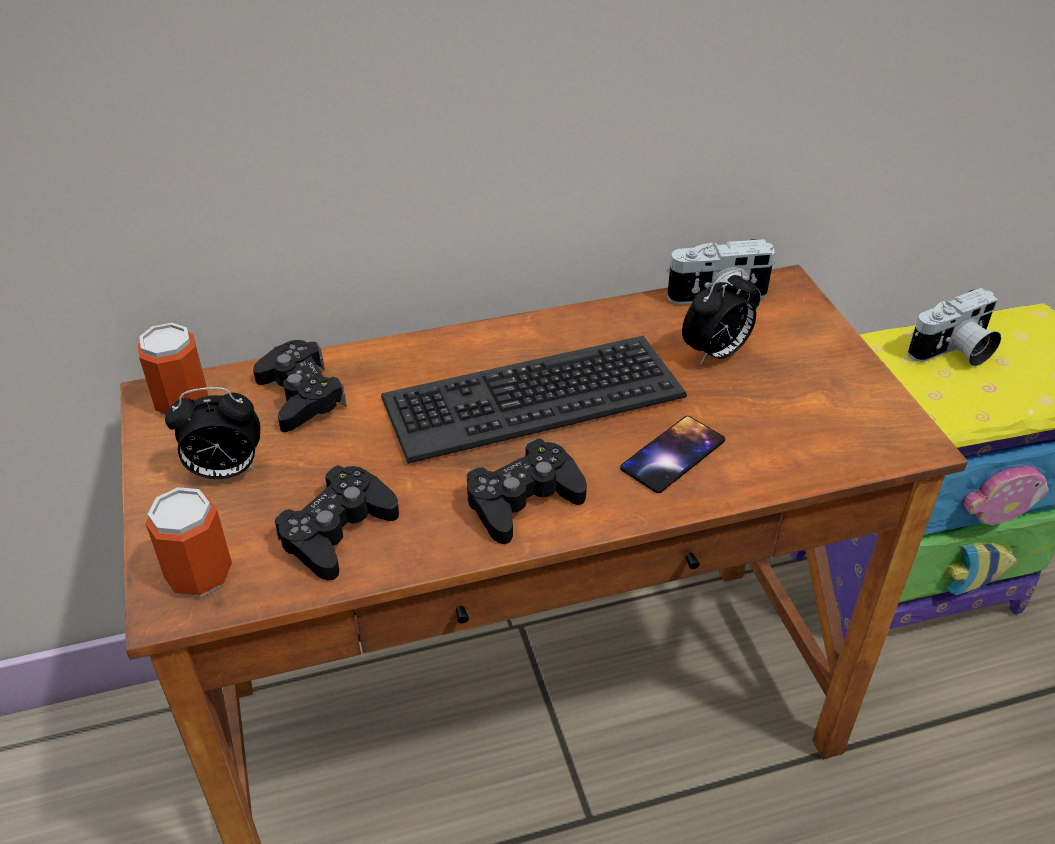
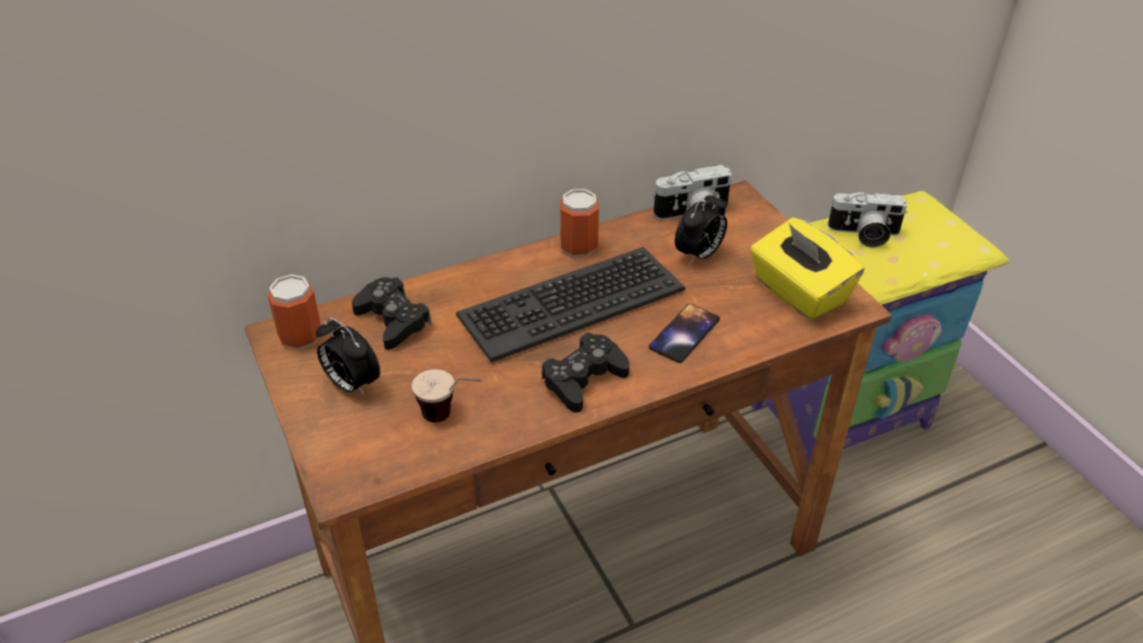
camera: 10 degrees left, 0 degrees up
(199, 575) = (357, 462): can -> can (578, 246)
(225, 472) = (351, 384): alarm clock -> alarm clock turned 60 degrees clockwise
(337, 531) = (451, 418): black game controller -> cup
(841, 417) = (798, 292): none -> yellow tissue box
(954, 352) = (864, 235): camera -> camera turned 45 degrees clockwise

